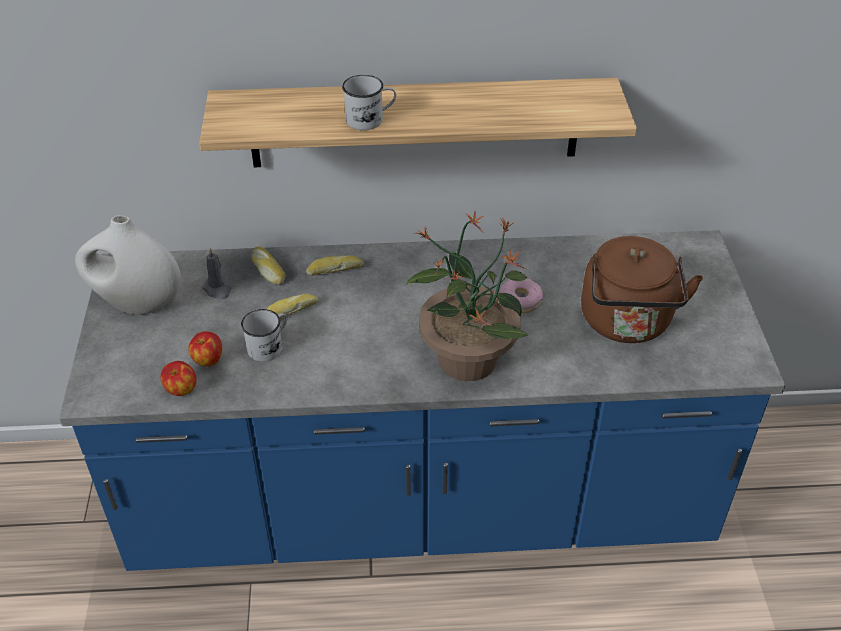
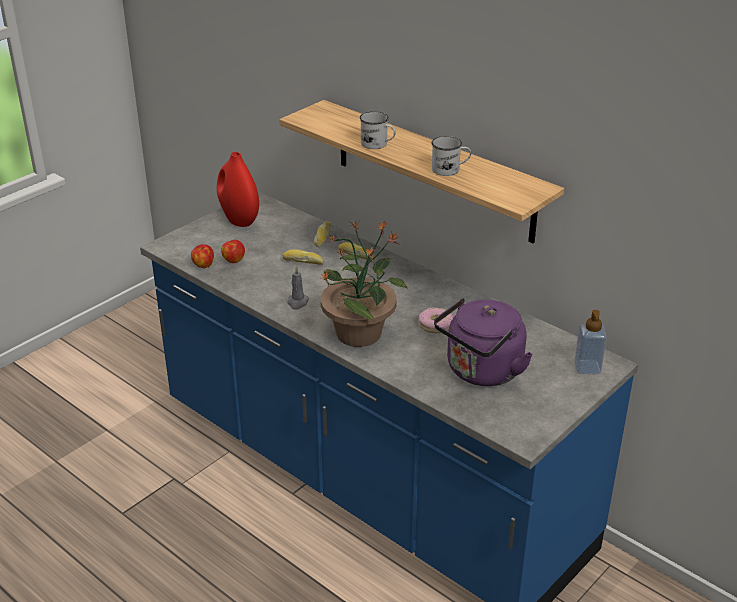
camera: 45 degrees right, 10 degrees down
(136, 304) = (239, 219): white vase -> red vase
(218, 289) = (285, 233): grey candle -> grey candle (297, 302)
(269, 346) = (270, 270): white mug -> white mug (450, 170)
(627, 324) = (481, 372): brown kettle -> purple kettle
(693, 259) = (587, 367): none -> soap dispenser

